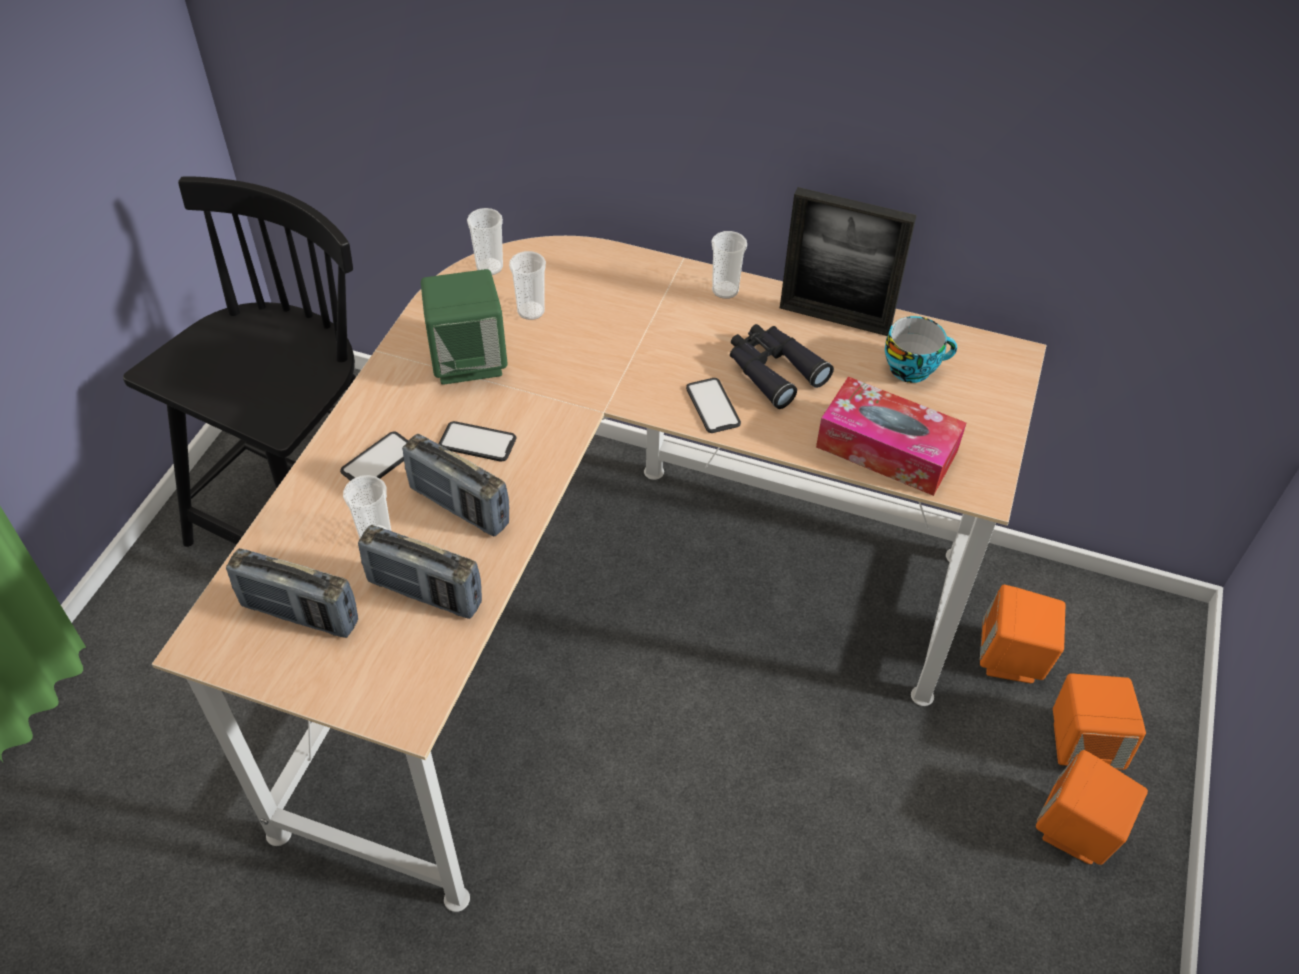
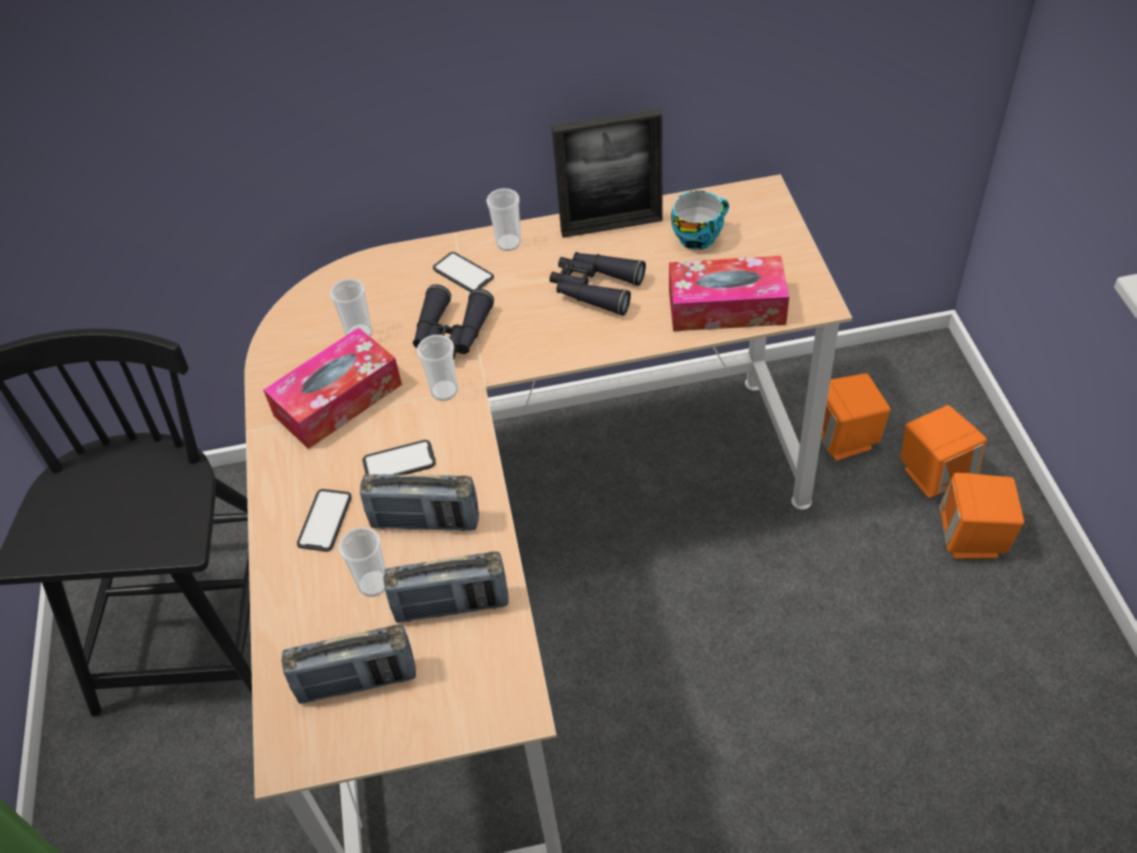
camera: 25 degrees left, 0 degrees up
(469, 361) = (338, 400): green speaker -> tissue box
(489, 267) = (294, 314): cup -> cup (444, 391)
(609, 350) = (451, 334): none -> black binoculars
(713, 406) = (570, 338): phone -> phone (463, 273)

